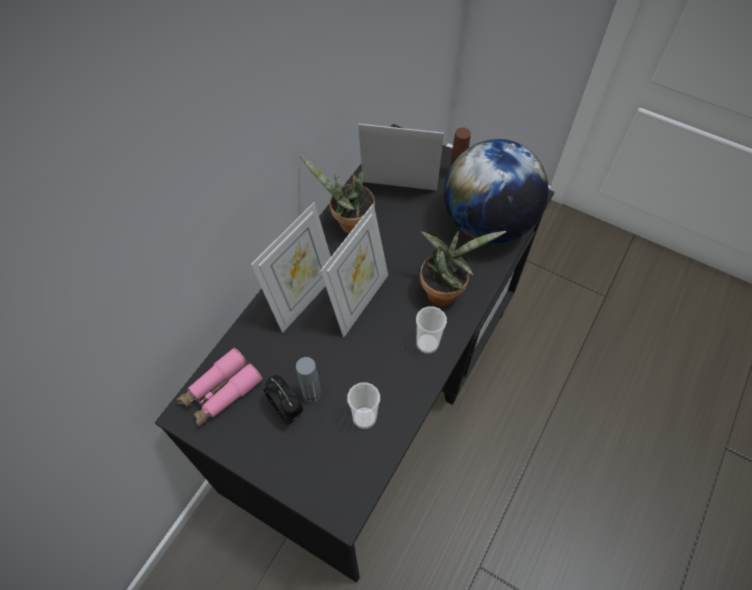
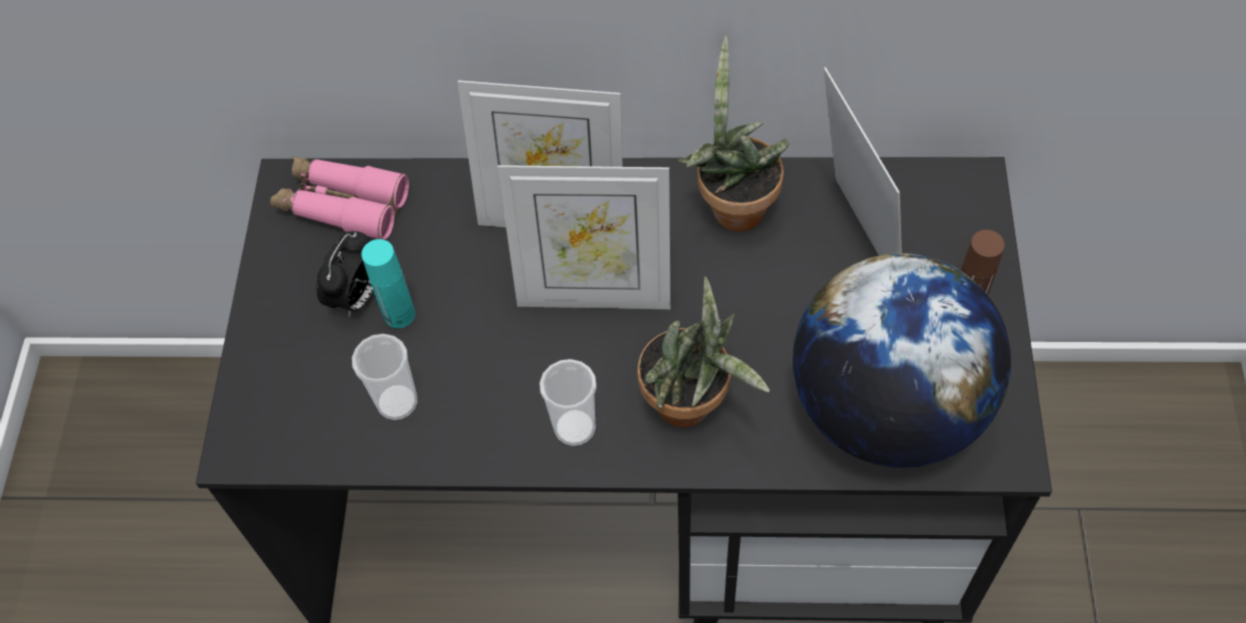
camera: 65 degrees right, 0 degrees up
(312, 393) = (399, 314): grey bottle -> turquoise bottle

